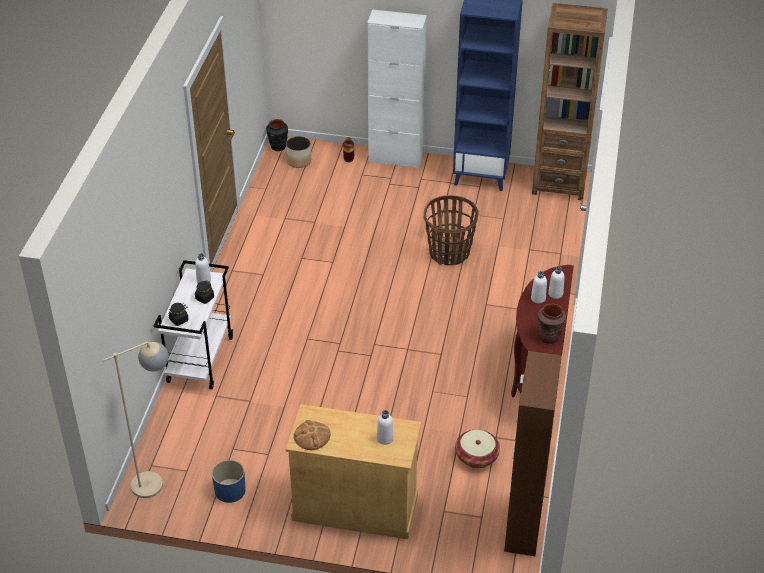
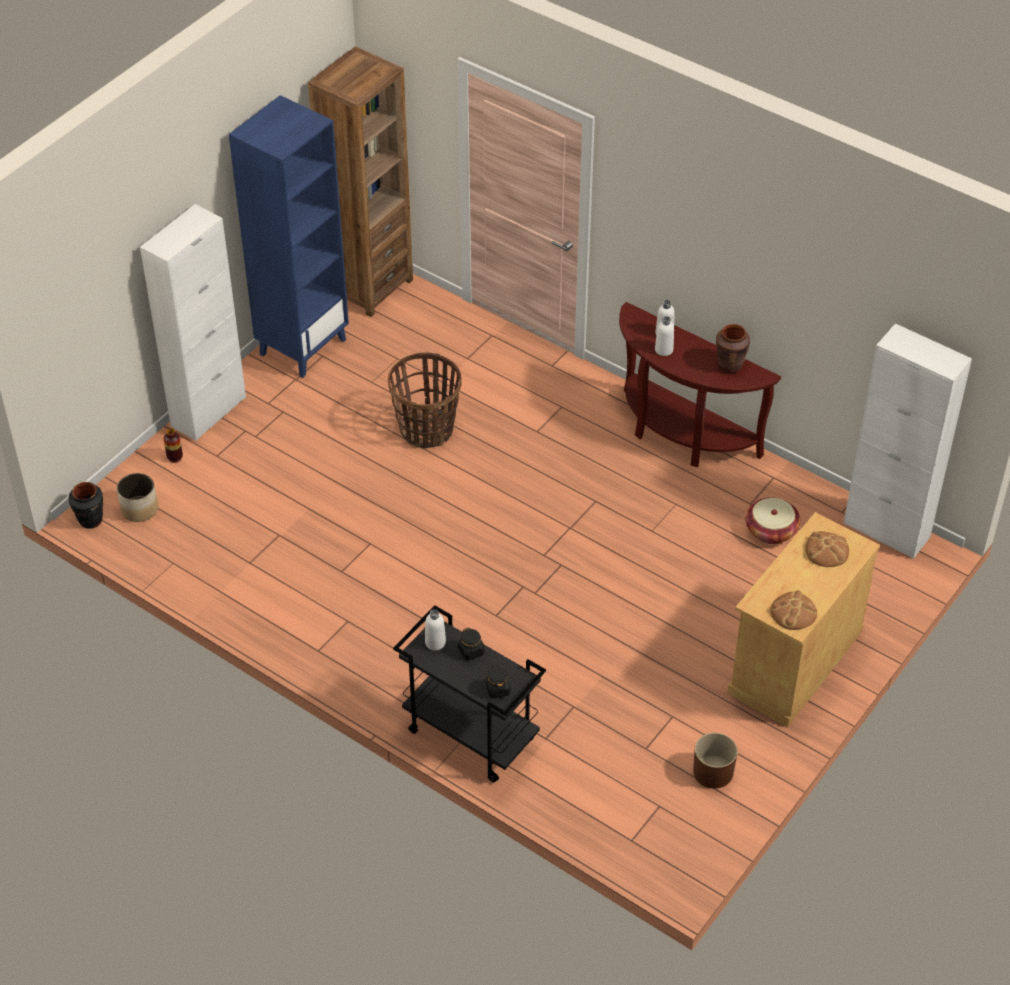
camera: 65 degrees left, 5 degrees up
(157, 480) = (660, 841): beige floor lamp -> none
(200, 359) = (469, 735): white cart -> black cart
(230, 491) = (713, 772): blue planter -> brown planter
(385, 438) = (826, 550): white bottle -> bread
(523, 526) = (886, 530): brown cabinet -> white cabinet

